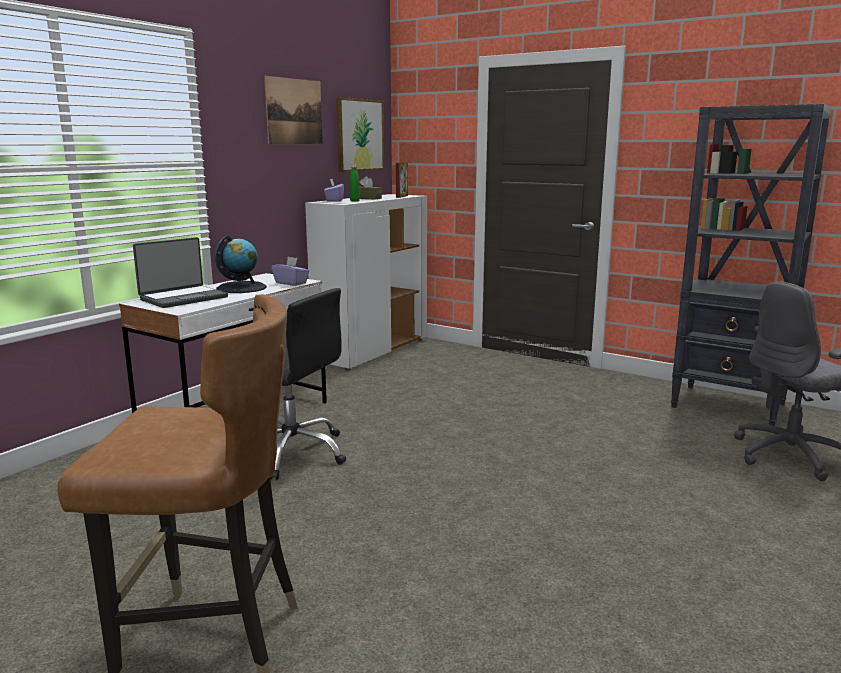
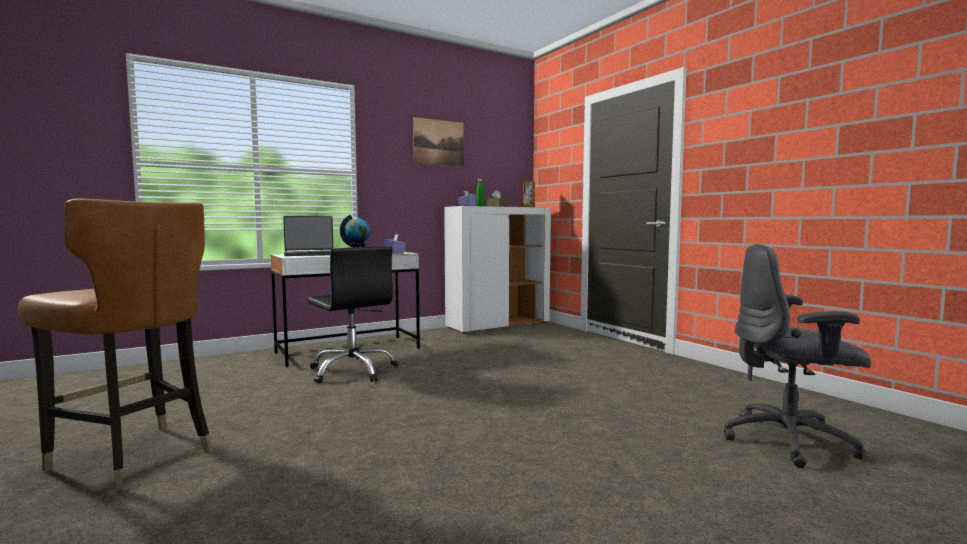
camera: 25 degrees right, 10 degrees down
(359, 135) = (500, 162): picture -> none
(729, 406) = (772, 394): black bookcase -> none

